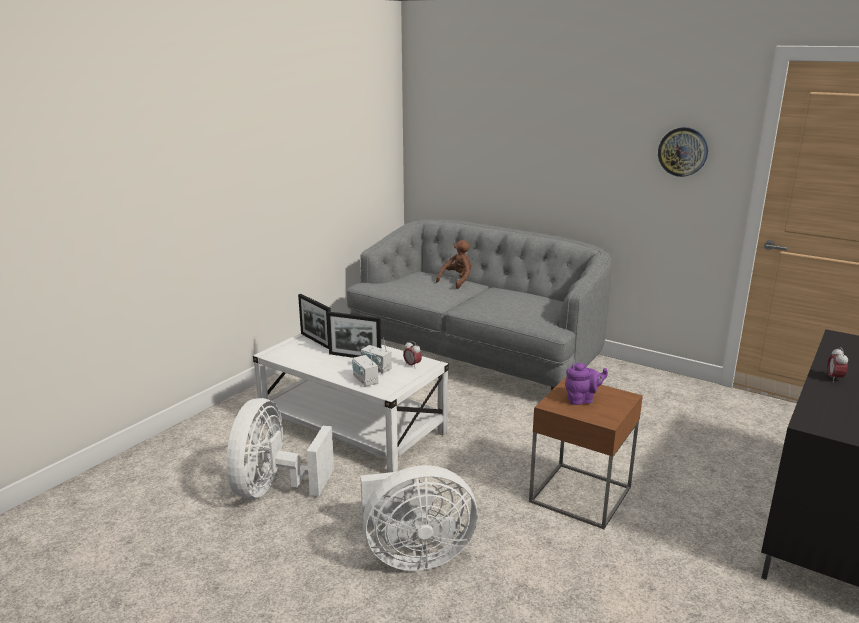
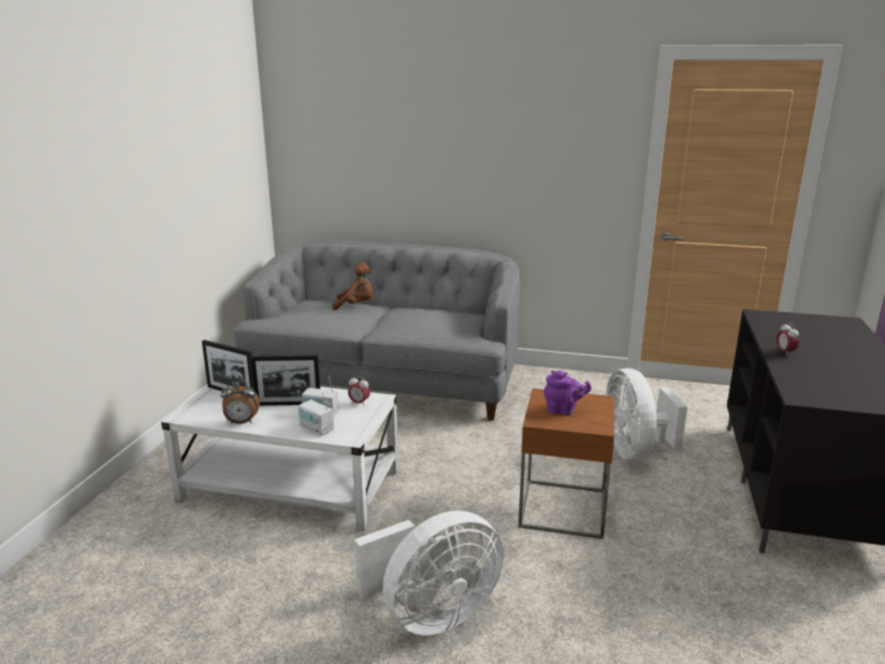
camera: 20 degrees left, 0 degrees up
(274, 488) = (231, 577): white fan -> white fan (634, 450)
(310, 366) = (241, 422): none -> alarm clock
(457, 281) = (356, 305): brown plush toy -> brown plush toy turned 75 degrees clockwise
(582, 400) = (563, 410): purple teapot -> purple teapot turned 45 degrees clockwise
(683, 151) = (578, 152): wall clock -> none

